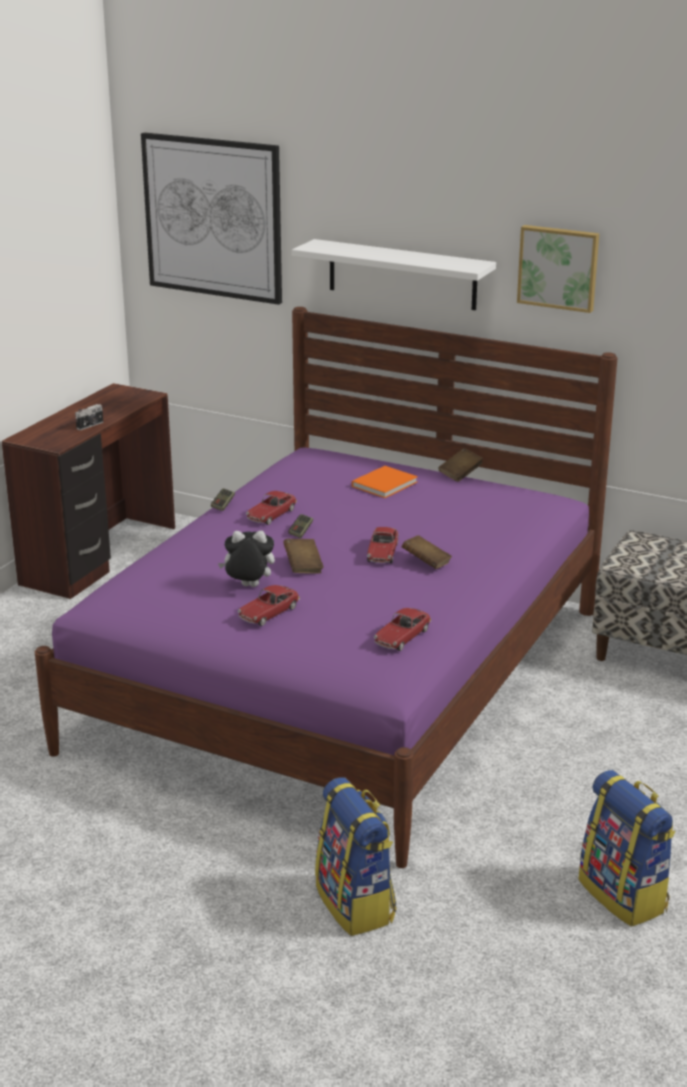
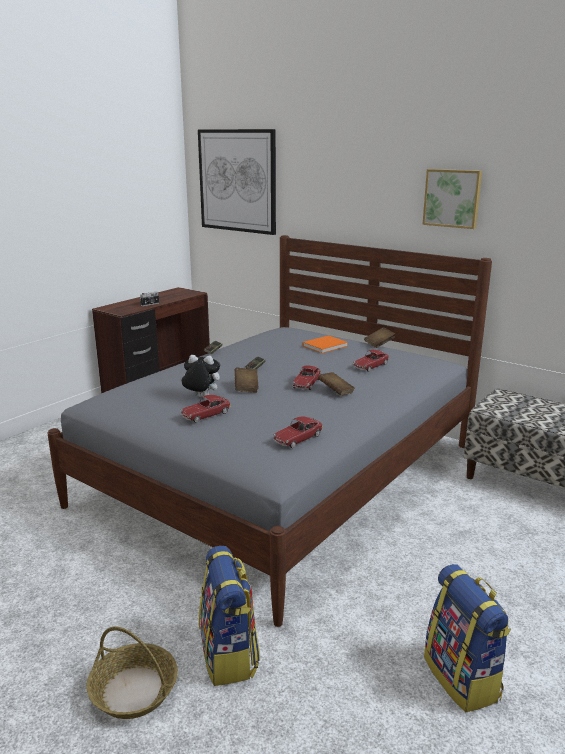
camera: 10 degrees right, 5 degrees down
(261, 951) = (134, 690): none -> basket
(271, 515) = (241, 357): toy car -> toy car (371, 366)
(343, 677) = (282, 474): purple bed -> grey bed
(402, 274) = (348, 210): white shelf -> none

